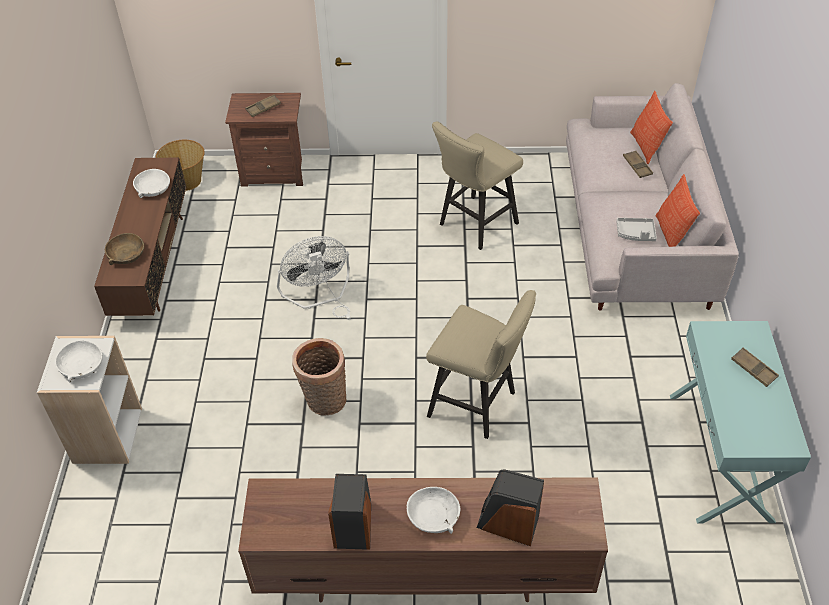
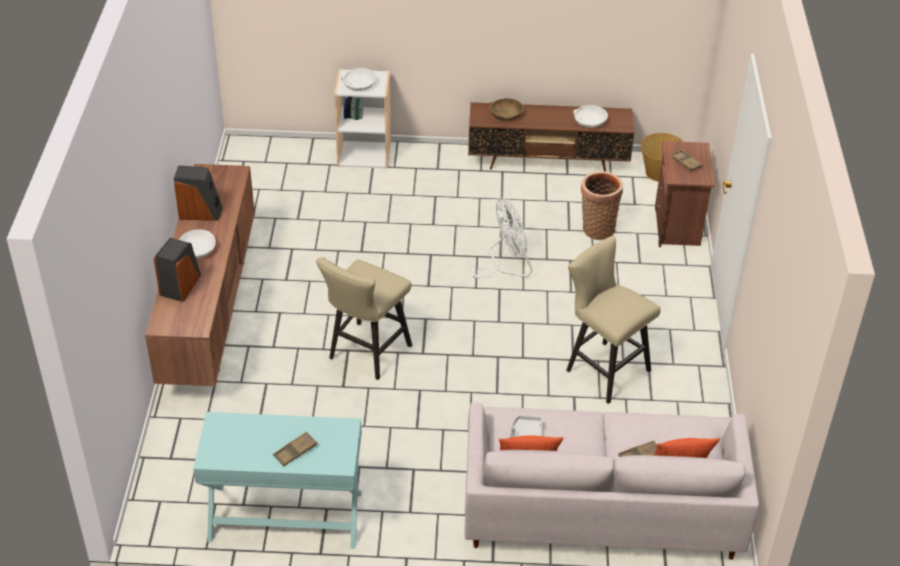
camera: 90 degrees right, 5 degrees down
(324, 401) = (382, 263): basket -> basket (597, 228)

